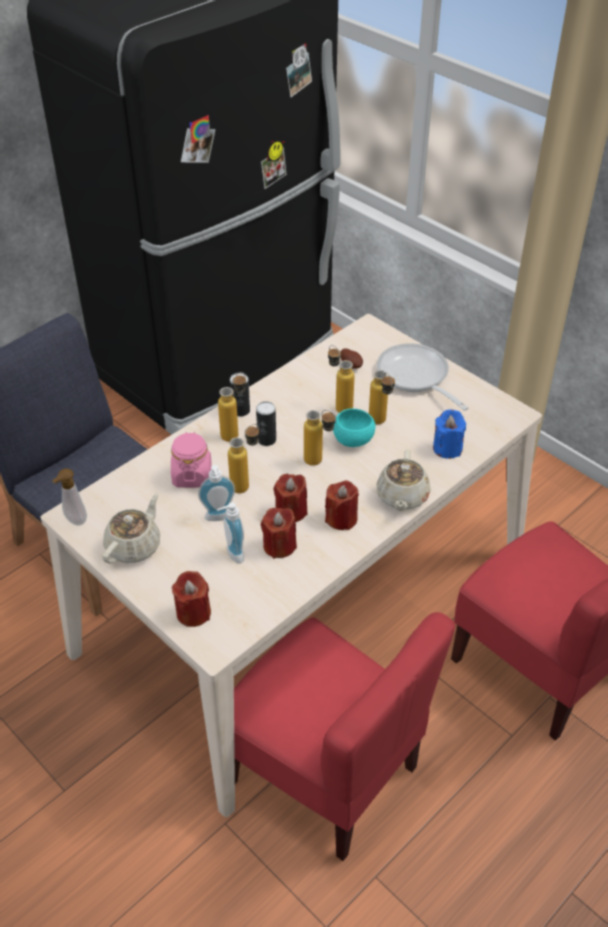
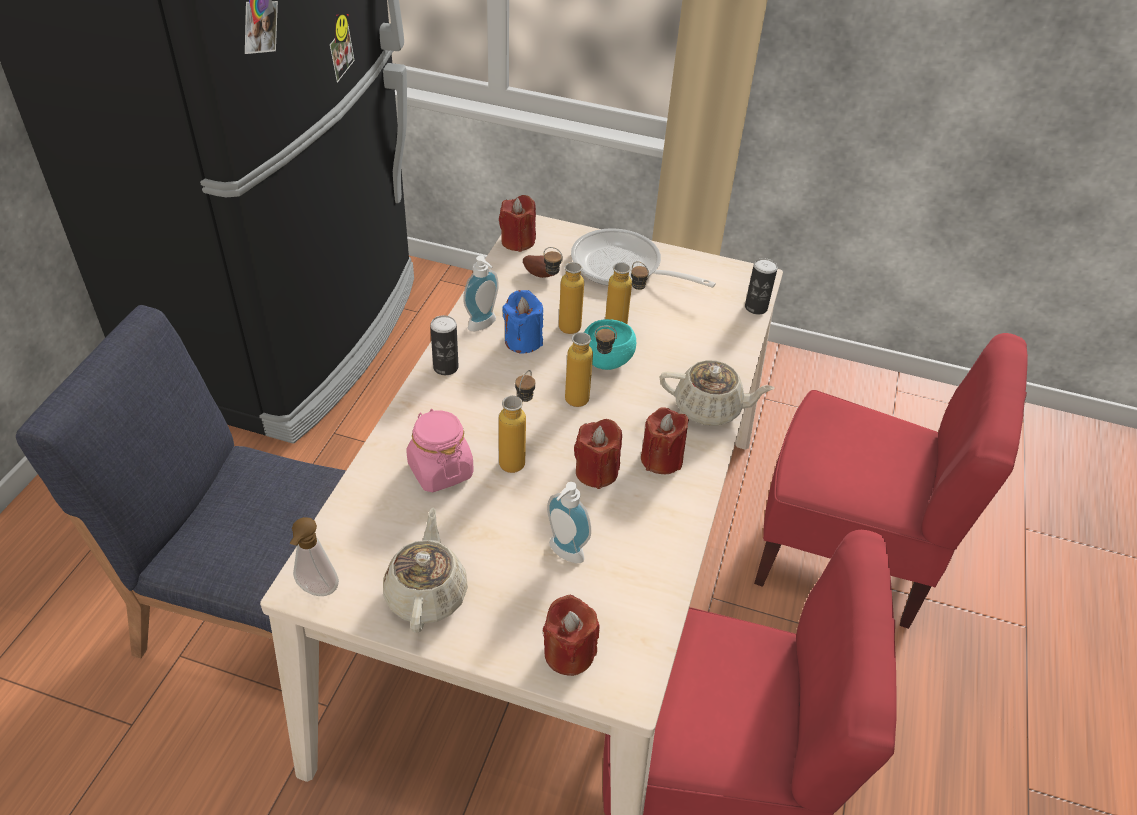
camera: 30 degrees left, 0 degrees up
(219, 518) = (514, 513): soap dispenser -> soap dispenser (484, 325)
(235, 433) = (458, 397): bottle -> none
(266, 439) = (503, 393): can -> can (756, 307)
(279, 546) = (613, 520): red candle -> red candle (518, 241)
(402, 497) = (709, 409): beige teapot -> beige teapot turned 60 degrees counterclockwise
(447, 448) = (716, 337): blue candle -> blue candle (523, 341)

